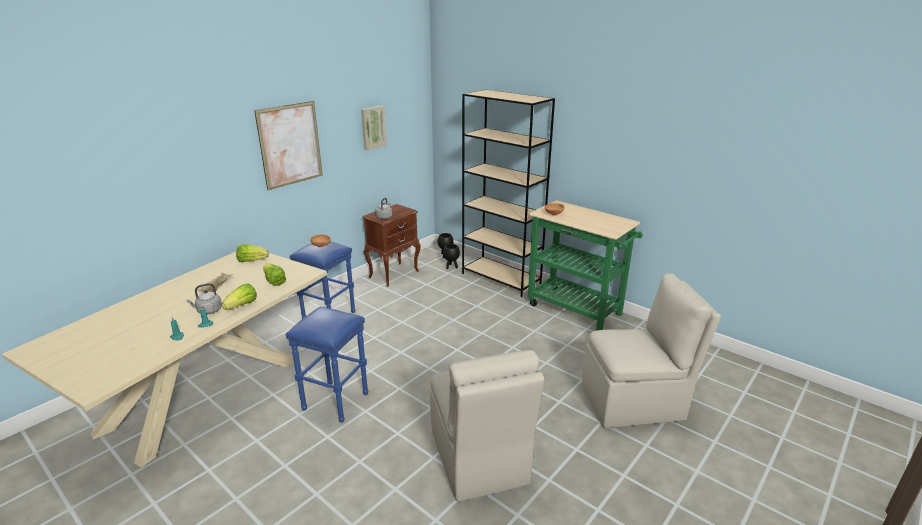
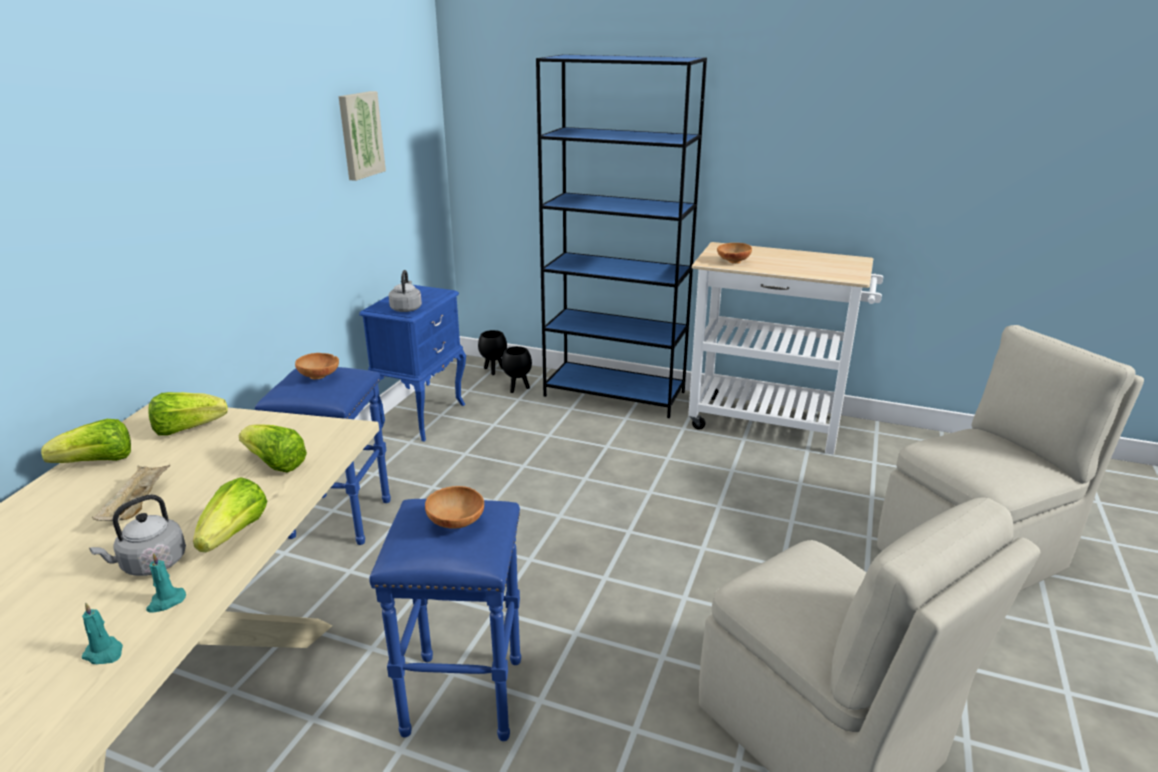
camera: 20 degrees left, 0 degrees up
(213, 269) = (98, 462): none -> lettuce
(290, 145) = (220, 167): picture -> none
(328, 319) = (457, 523): none -> brown bowl
(394, 274) = (422, 417): brown nightstand -> blue nightstand
(501, 279) = (615, 394): beige bookcase -> blue bookcase
(575, 310) = (768, 423): green cart -> white cart

